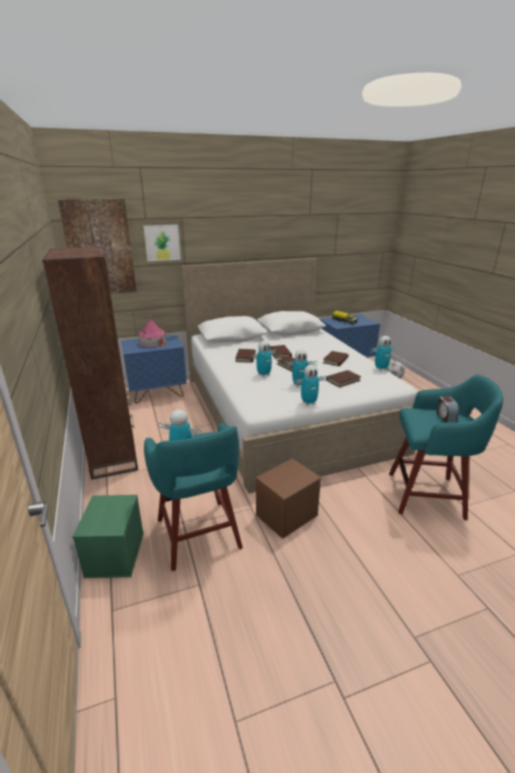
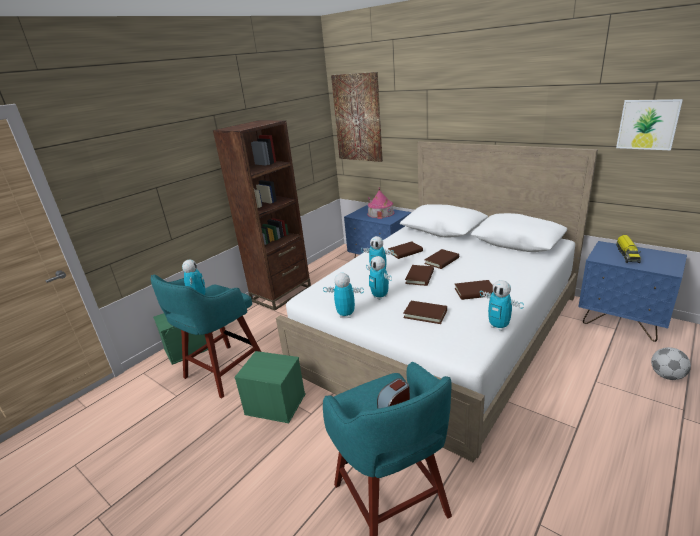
camera: 60 degrees right, 0 degrees up
(162, 242) = (406, 115): picture -> picture (647, 124)
(286, 516) = (274, 404): brown storage box -> green storage box
(309, 403) = (346, 315): toy robot -> toy robot turned 150 degrees clockwise

